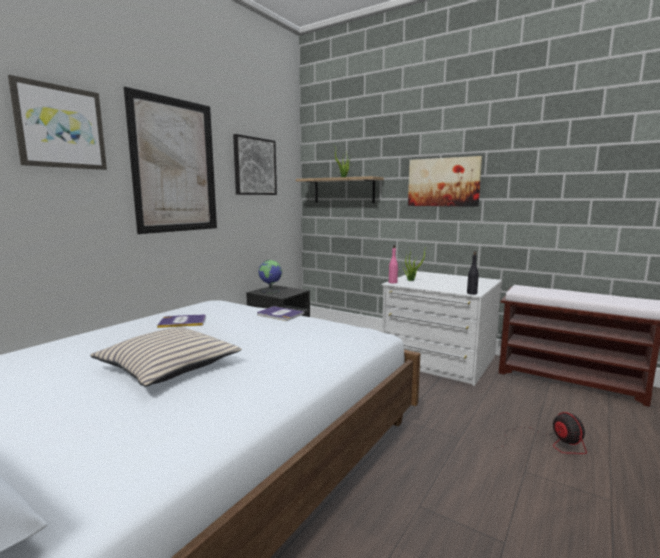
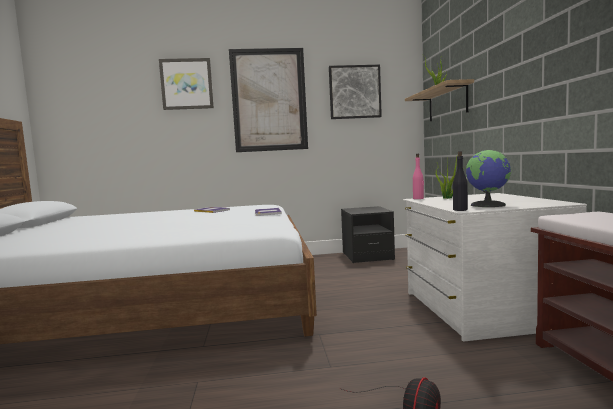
camera: 50 degrees right, 5 degrees down
(168, 367) = (133, 223): beige pillow -> none
(271, 291) = (360, 209): globe -> globe (488, 205)
(443, 182) = (524, 69): picture -> none

